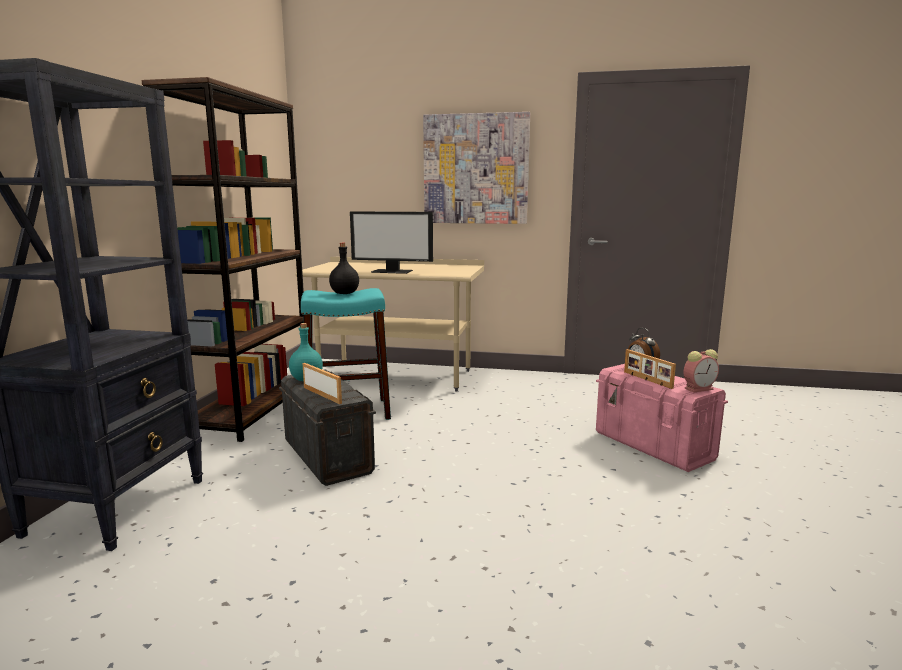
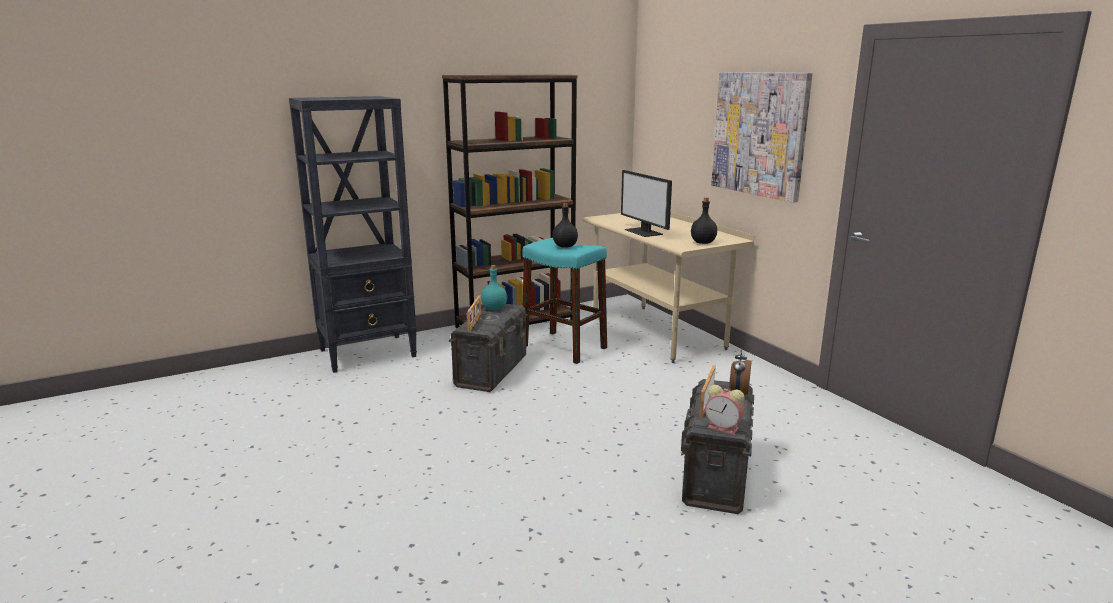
camera: 50 degrees right, 5 degrees up
(460, 270) = (702, 243): none -> black bottle
(653, 446) = (715, 476): pink storage box -> grey storage box

